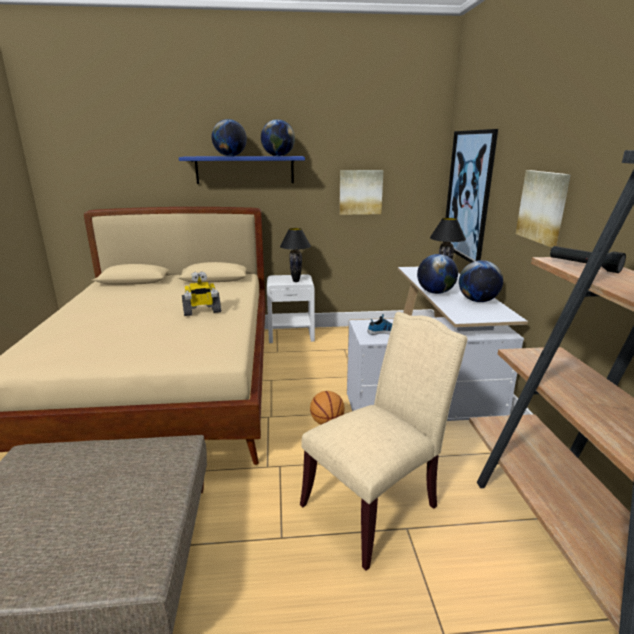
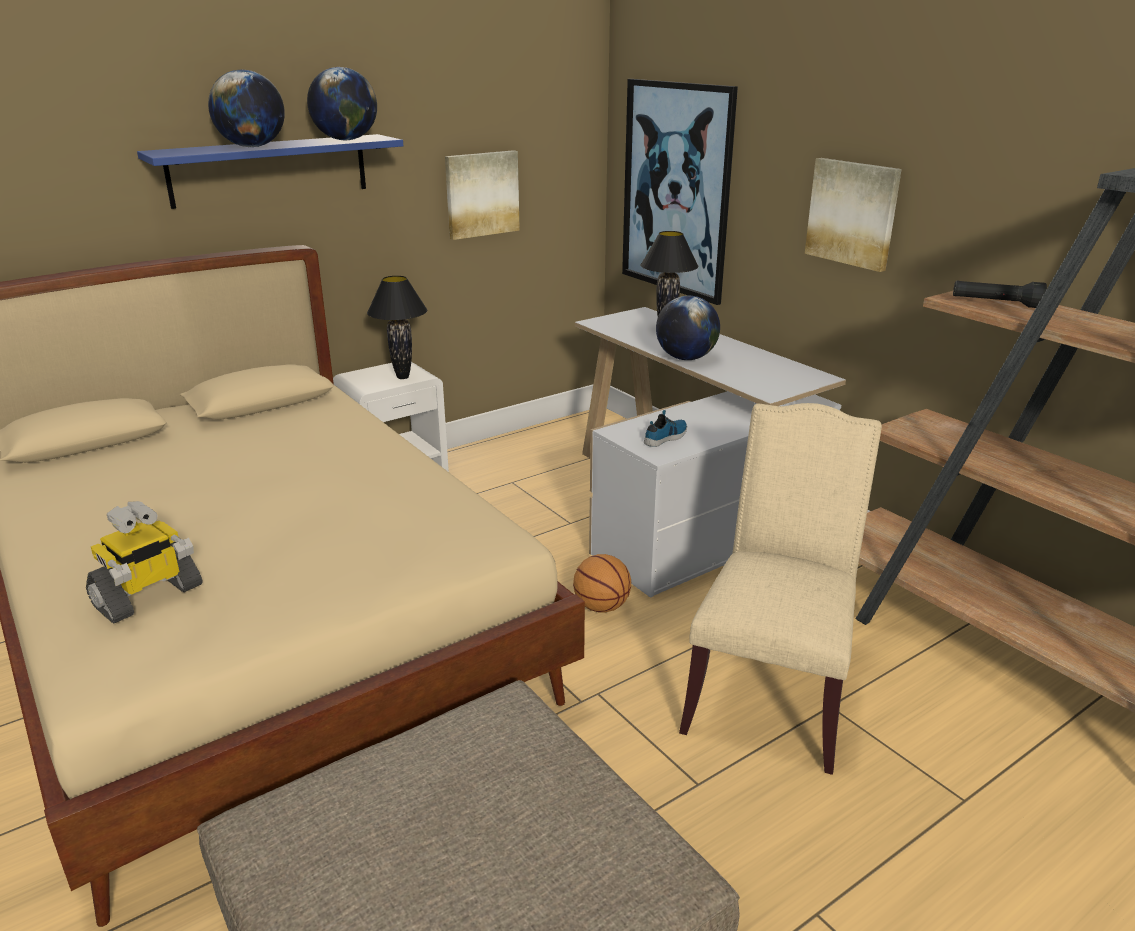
camera: 30 degrees left, 5 degrees up
(202, 311) = (340, 473): toy robot -> toy robot (148, 596)
(477, 301) = (755, 361): globe -> none

